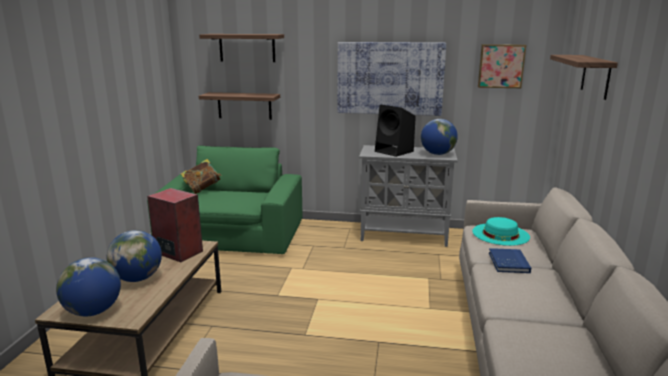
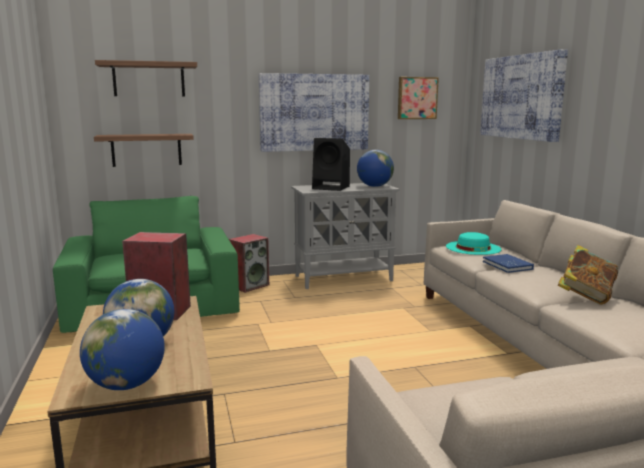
camera: 25 degrees left, 5 degrees down
(202, 189) = (112, 252): book -> book (585, 296)
(318, 229) = (250, 285): none -> speaker
(595, 76) = (522, 97): shelf -> picture

